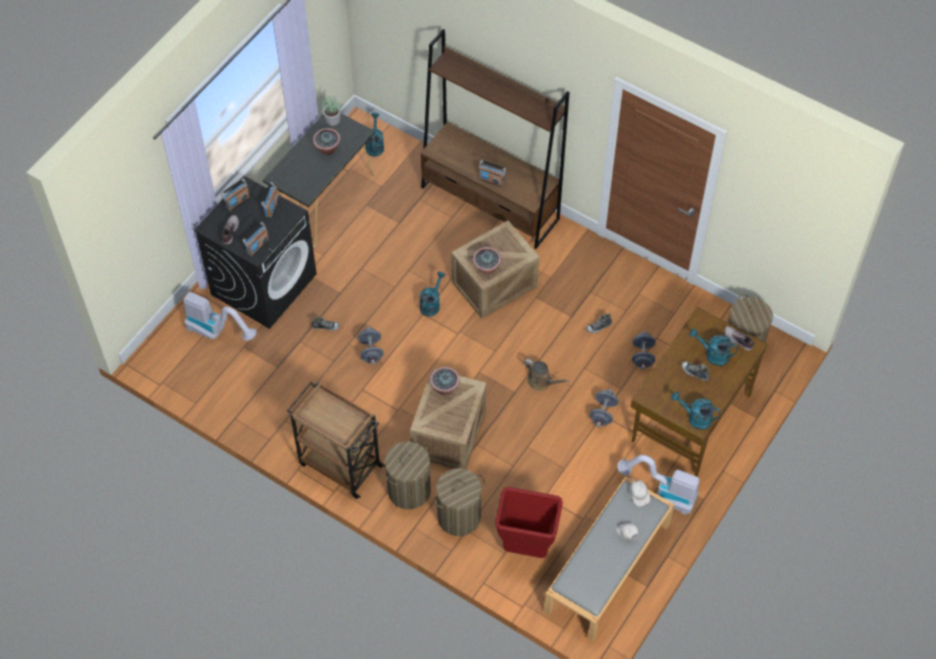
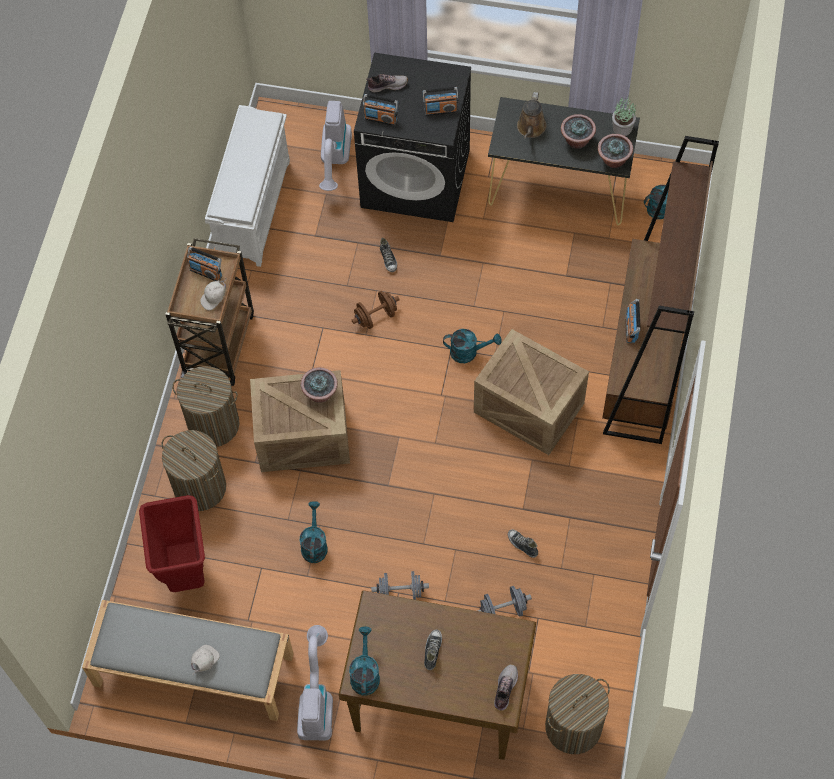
camera: 70 degrees right, 5 degrees up
(228, 401) = (253, 208): none -> white shoe rack
(237, 202) = (431, 75): radio -> radio (206, 272)
(371, 351) = (376, 316): grey dumbbell -> brown dumbbell
(486, 268) = (507, 375): potted plant -> potted plant (613, 160)
(541, 381) = (415, 508): brown watering can -> brown watering can (531, 128)
(639, 495) = (263, 656): white cap -> white cap (215, 298)
(712, 355) = (468, 664): turquoise watering can -> turquoise watering can (314, 544)

